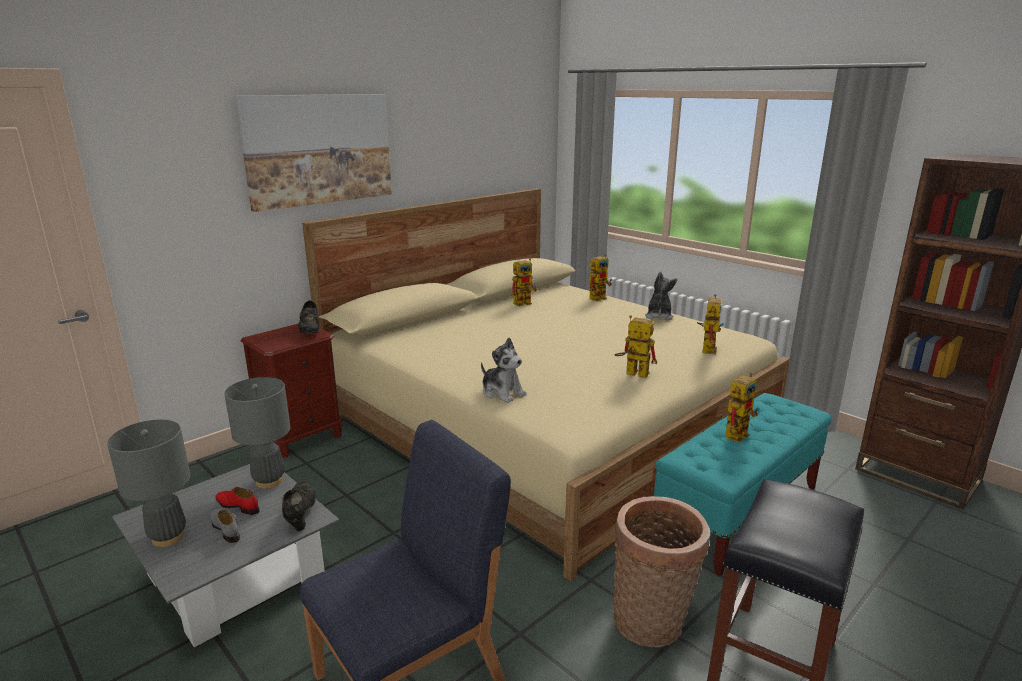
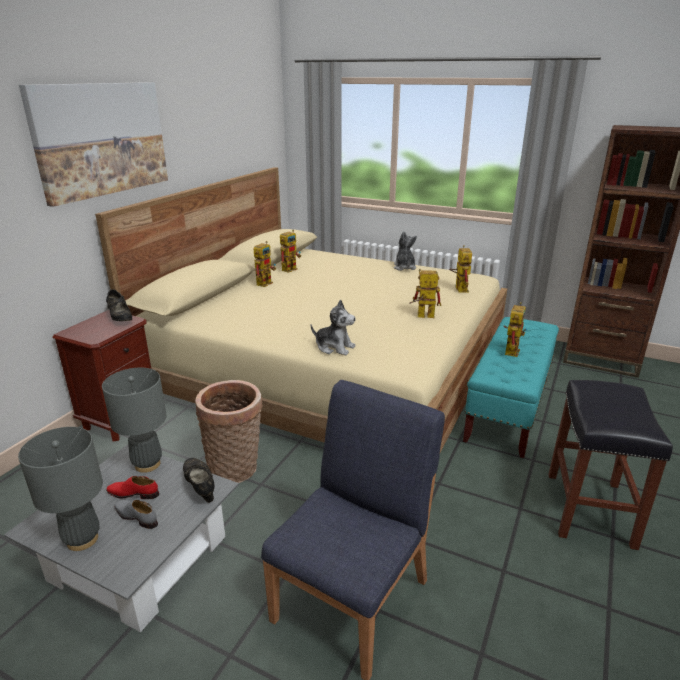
camera: 20 degrees left, 5 degrees up
(599, 297) = (347, 257): toy robot -> toy robot (265, 282)
(652, 623) = (499, 503): basket -> basket (236, 469)

